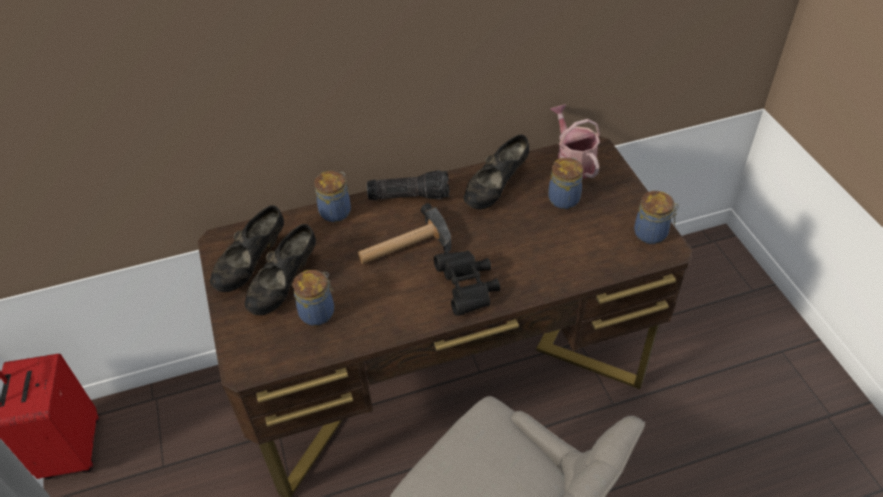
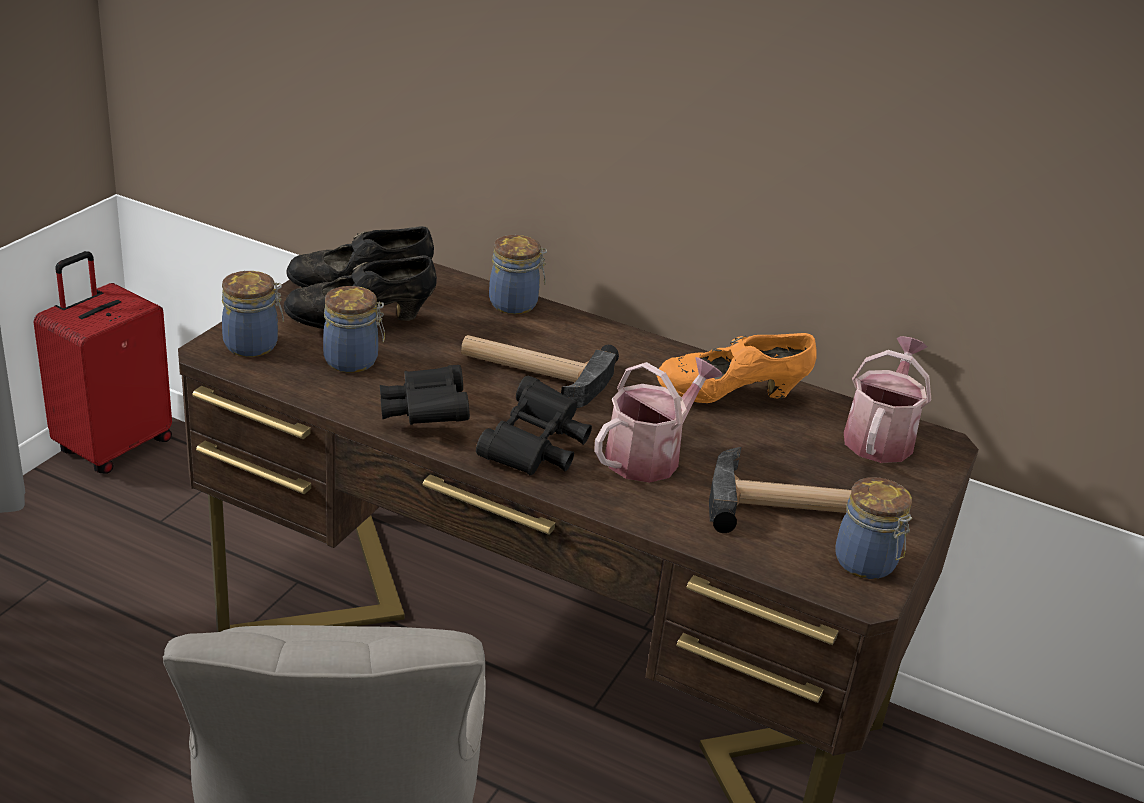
camera: 40 degrees right, 15 degrees down
(397, 314) = (425, 415): none -> black binoculars
(410, 195) = (619, 340): flashlight -> none
(495, 189) = (730, 397): black shoe -> orange shoe
(512, 250) = (649, 456): none -> watering can
(564, 198) = (805, 458): jar -> jar (253, 345)
(593, 229) = (791, 506): none -> hammer

